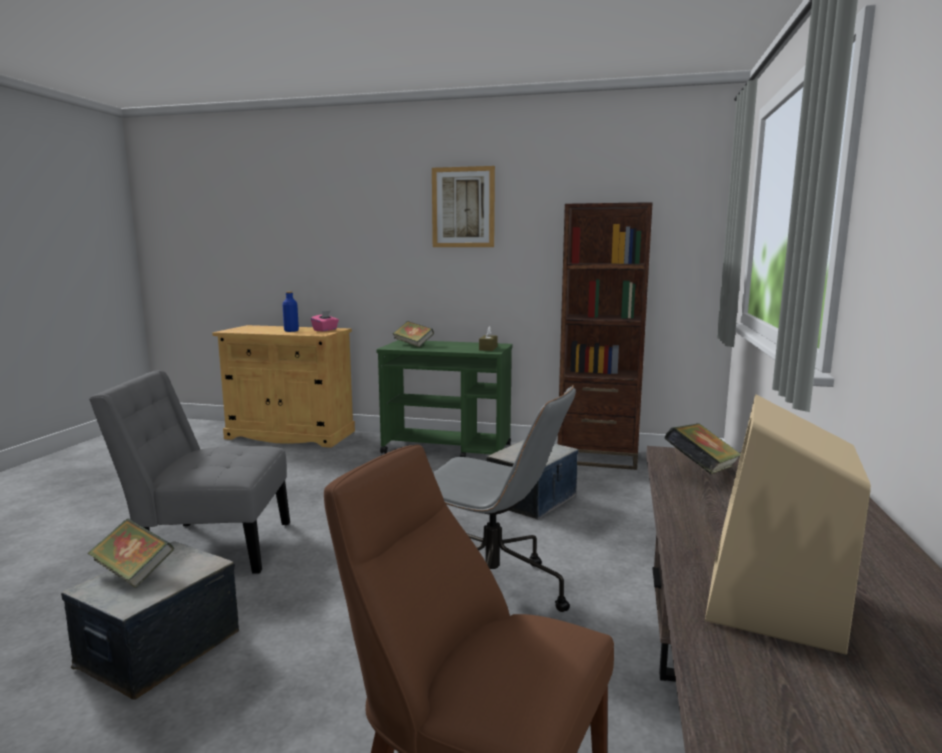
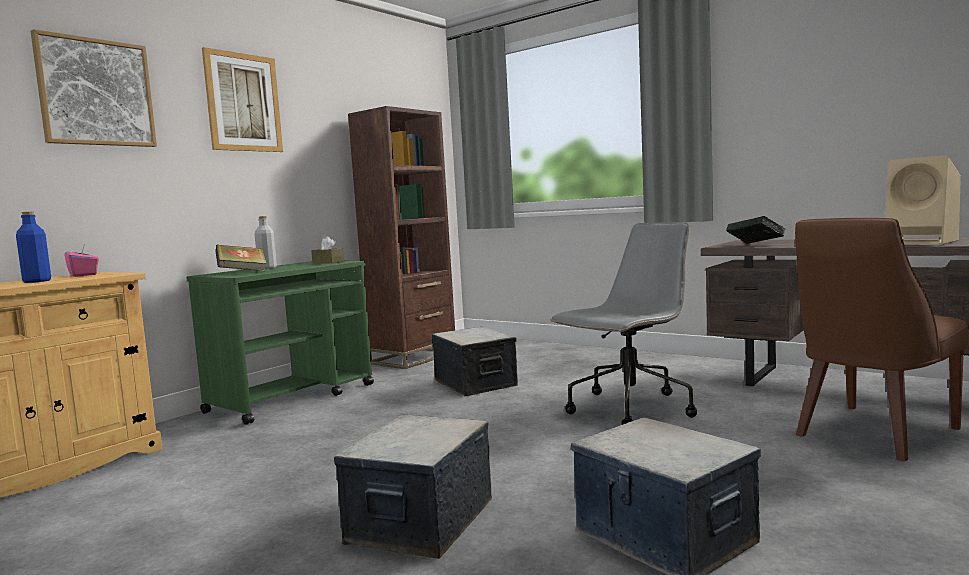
camera: 65 degrees left, 5 degrees down
(133, 572) = (651, 452): book -> none
(210, 547) = (420, 521): grey chair -> storage box
(358, 212) = (96, 92): none -> picture
(445, 344) = (267, 268): none -> grey bottle

